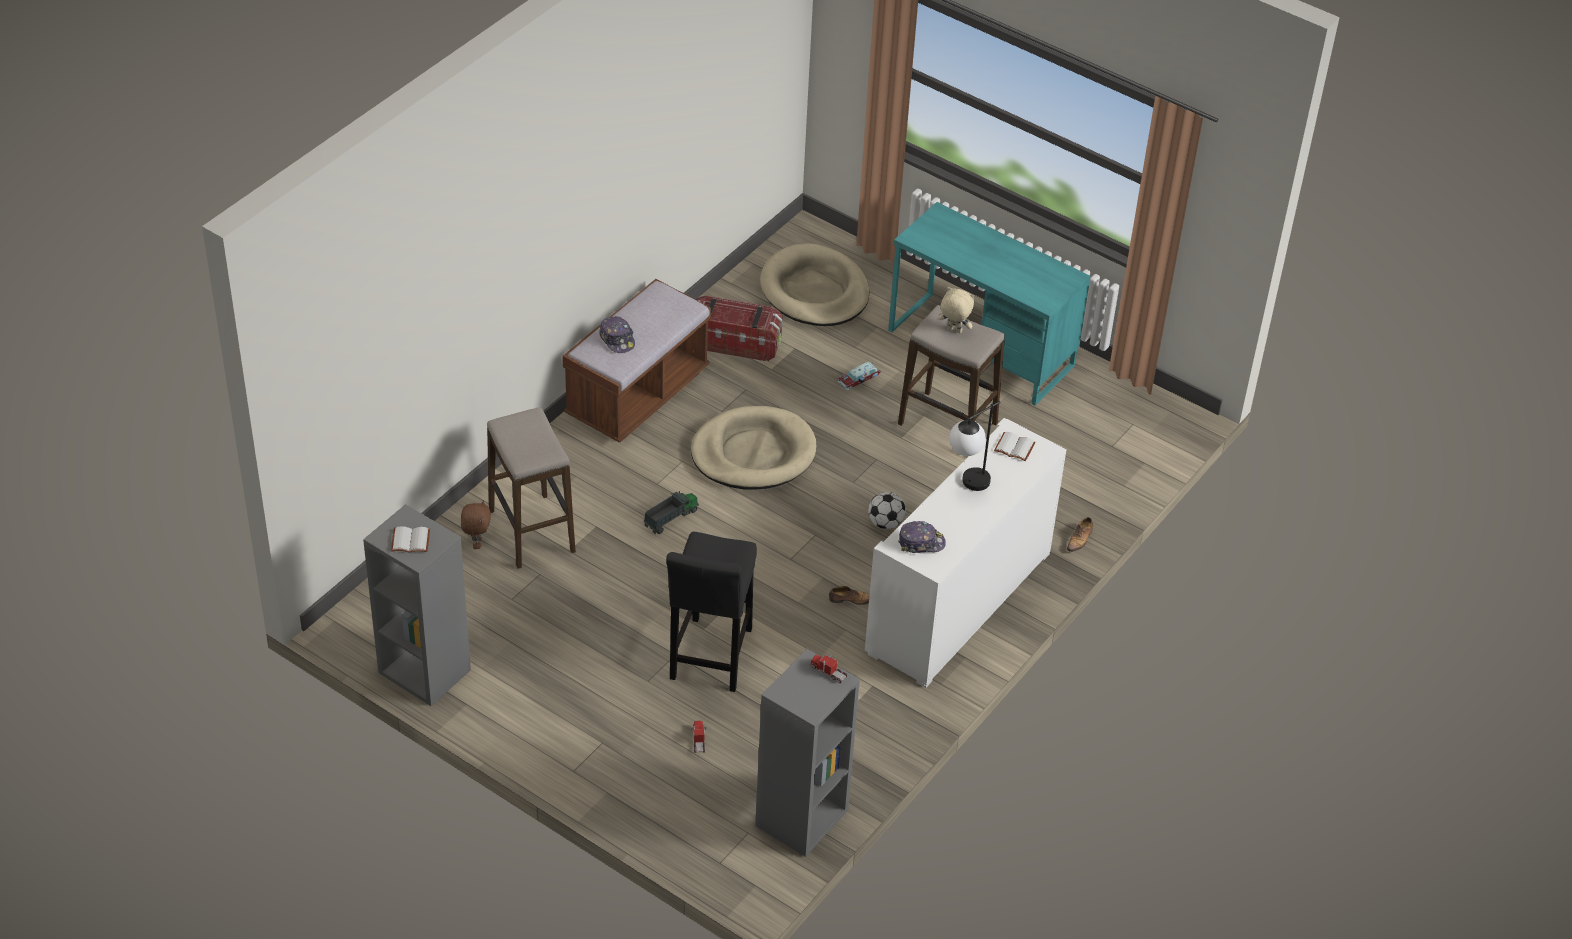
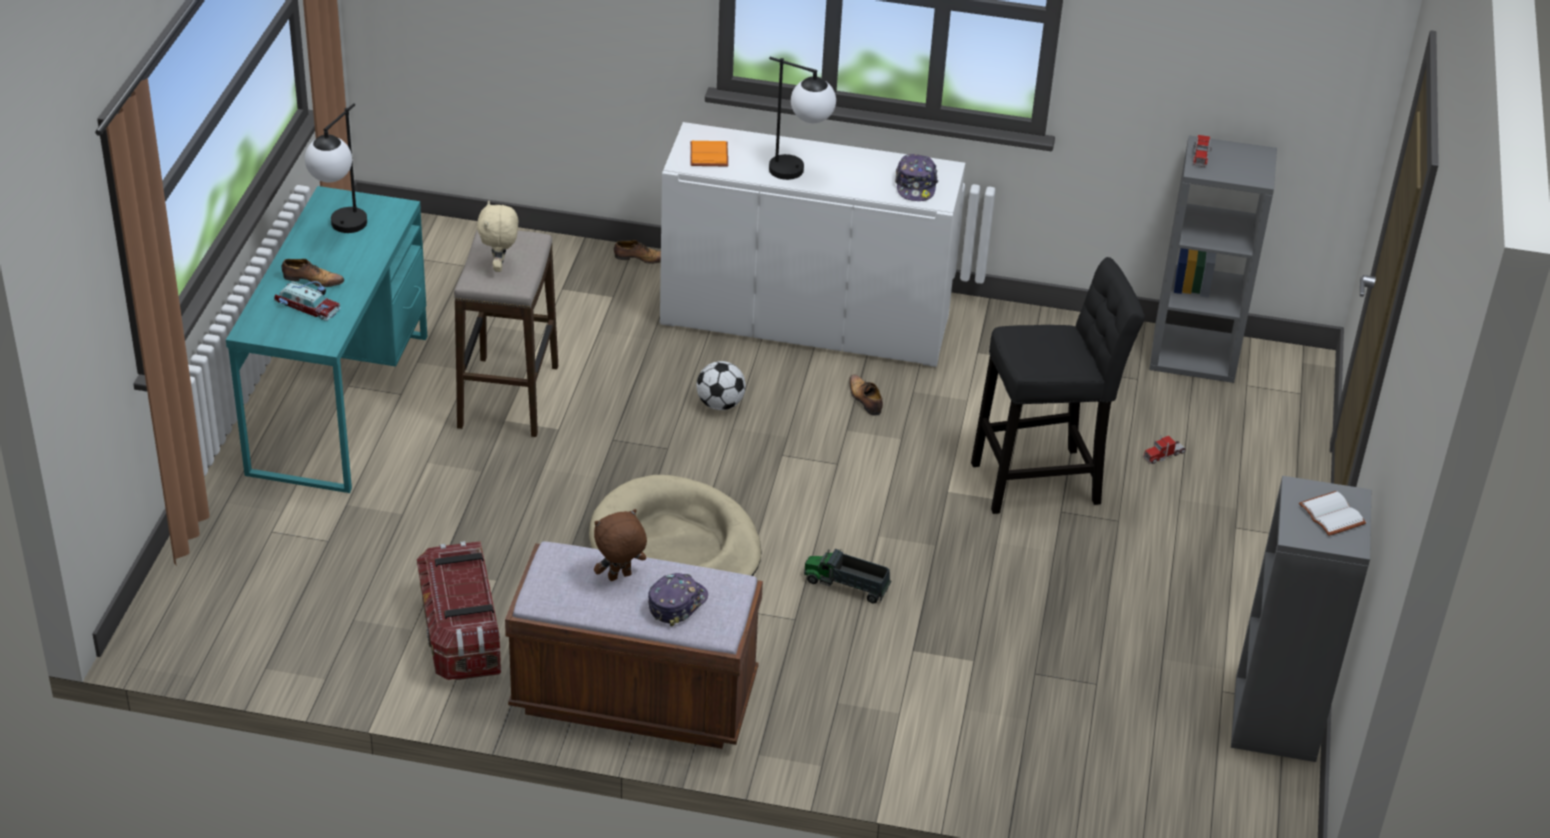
camera: 115 degrees left, 5 degrees down
(476, 543) = (1032, 755): brown plush toy -> brown plush toy (619, 577)
(531, 532) = (970, 708): stool -> none
(814, 291) = (299, 586): beige dog bed -> none
(860, 379) = (466, 492): toy car -> toy car (307, 305)
(921, 542) = (916, 185): cap -> cap turned 150 degrees counterclockwise
(980, 248) = (312, 280): none -> shoe
(1013, 448) = (710, 155): white book -> orange book
(1030, 273) = (341, 230): none -> table lamp

